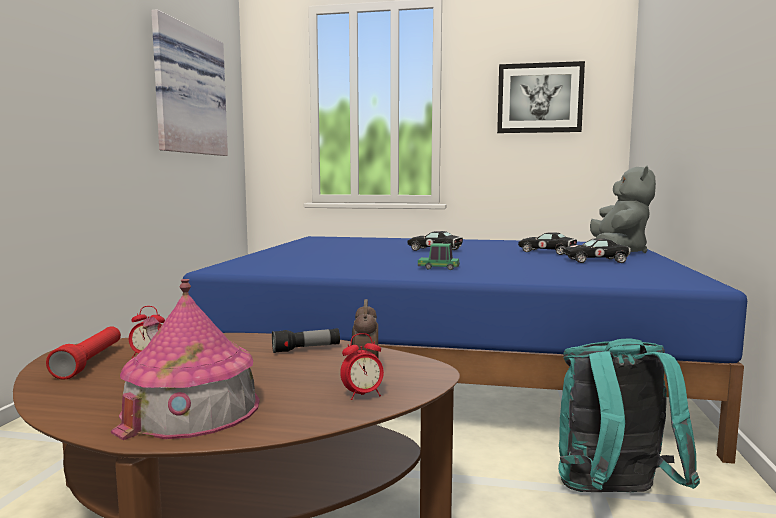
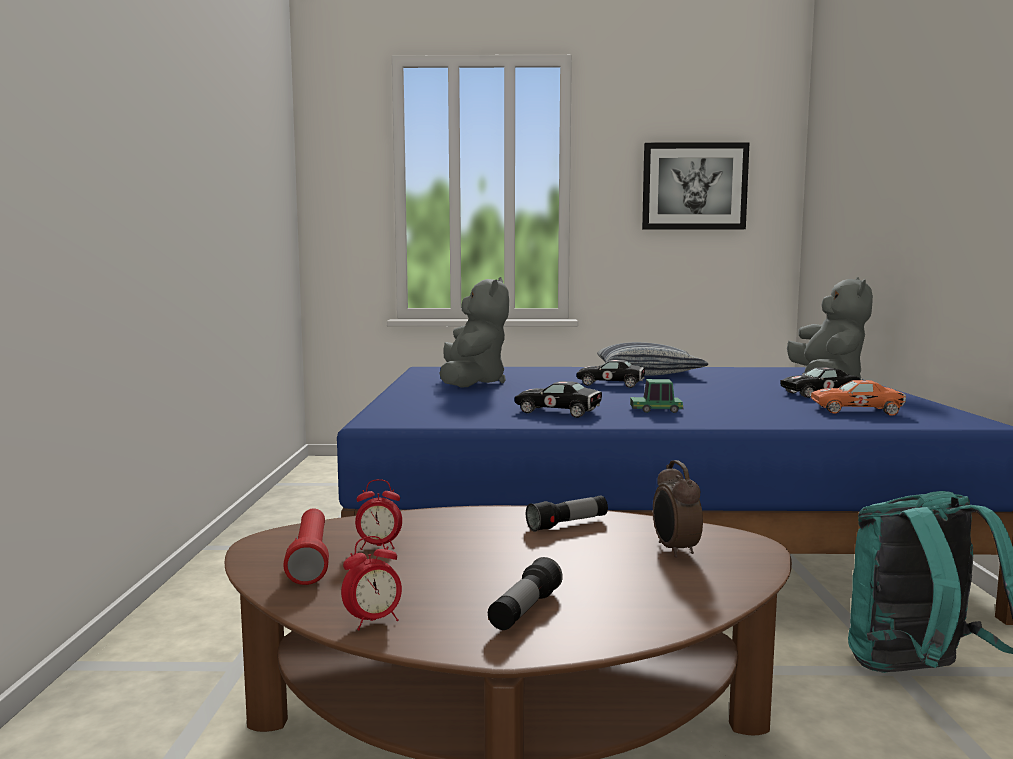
camera: 10 degrees left, 0 degrees up
(187, 91) = (247, 170): picture -> none
(191, 408) = (524, 610): toy house -> flashlight
(331, 247) = (472, 383): none -> grey plush toy
(363, 395) = (706, 578): alarm clock -> alarm clock (373, 621)
(479, 243) = (649, 372): none -> pillow
(549, 252) = (750, 383): black toy car -> black toy car (561, 412)
(609, 273) = (859, 411): none -> orange toy car

